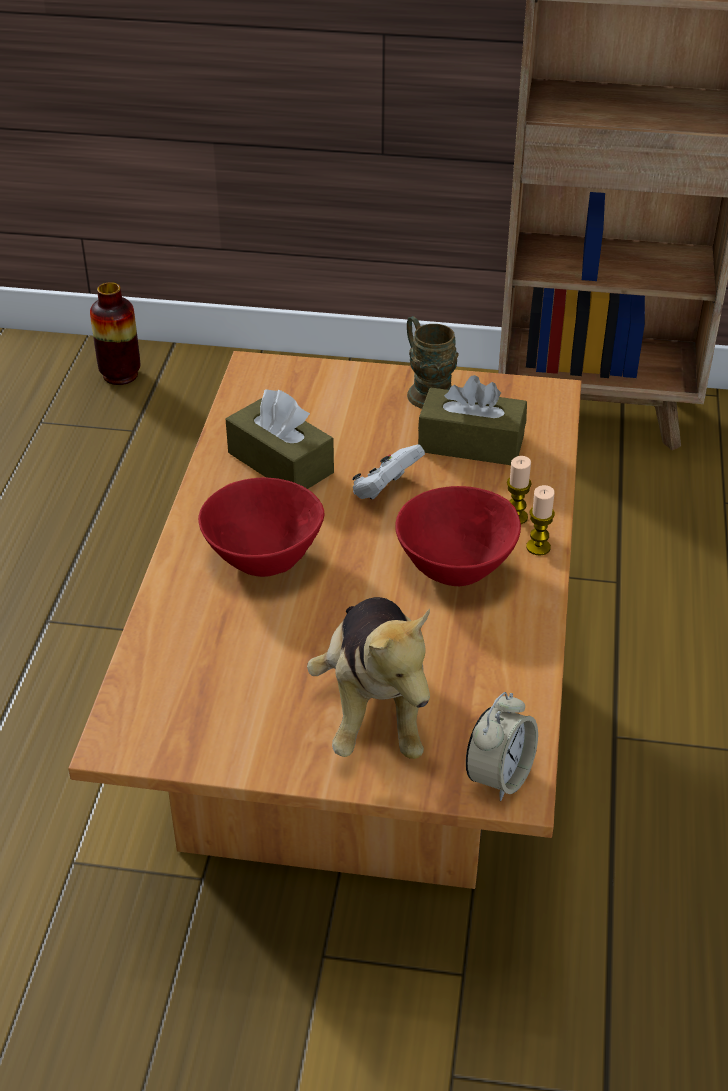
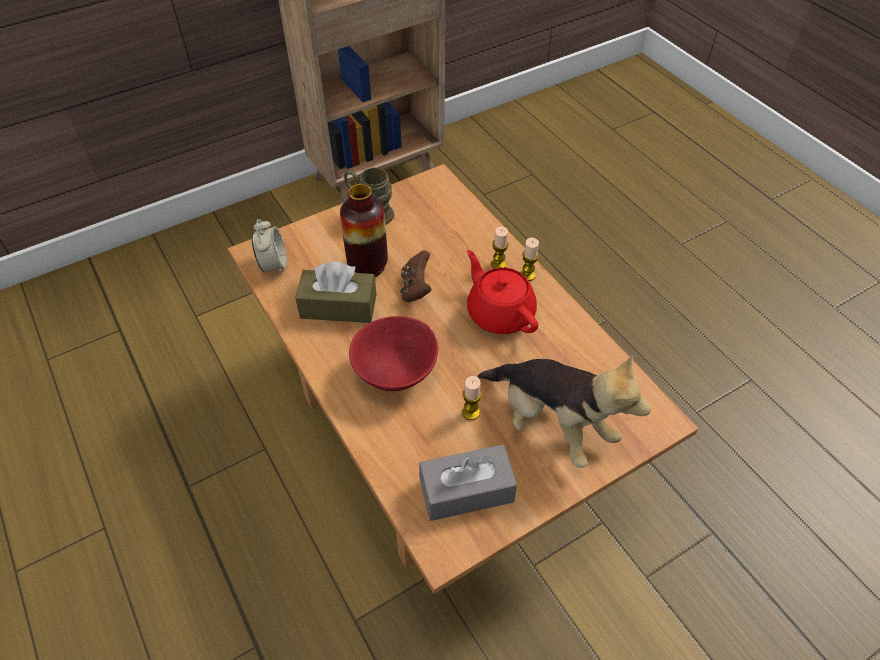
camera: 40 degrees left, 10 degrees up
(120, 375) = (73, 298): vase -> vase (368, 266)
(203, 707) = (466, 491): none -> grey tissue box
(298, 641) = (470, 412): none -> candle
(385, 490) = (415, 288): white game controller -> brown game controller
(453, 566) = (499, 313): red bowl -> red teapot
(471, 443) = (429, 233): brown tissue box -> none
(499, 776) = (648, 419): alarm clock -> alarm clock (273, 265)

